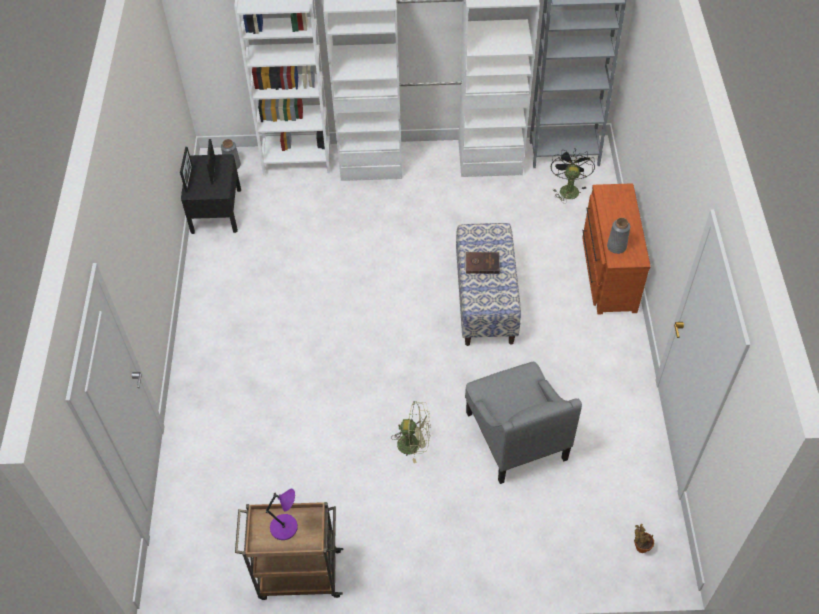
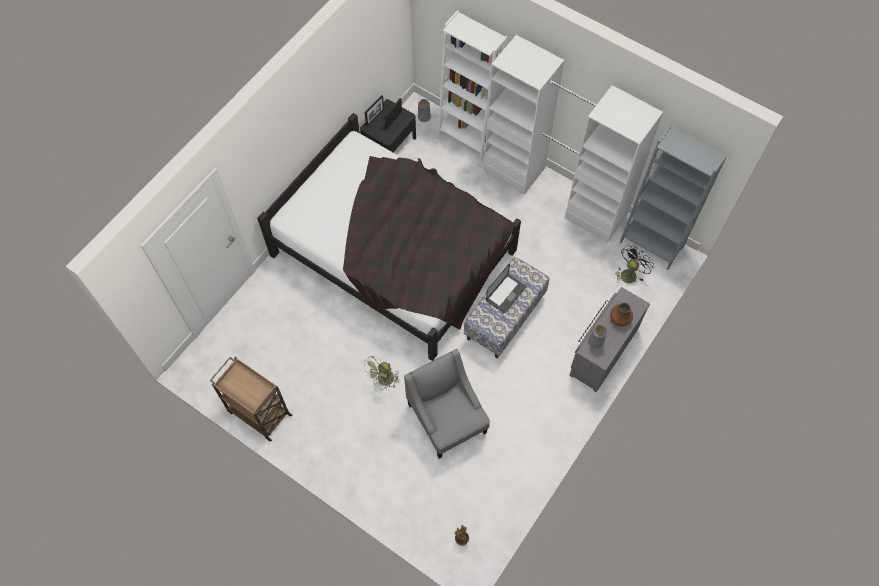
camera: 35 degrees right, 10 degrees up
(285, 527) = (246, 384): purple table lamp -> none
(314, 309) = (395, 252): none -> black bed
(414, 444) = (383, 381): green fan -> green fan turned 90 degrees clockwise
(482, 263) = (506, 294): brown book -> laptop
(515, 436) = (447, 418): grey armchair -> grey armchair turned 135 degrees clockwise
(607, 272) = (602, 350): brown dresser -> grey dresser
(618, 212) = (620, 318): none -> brown vase

